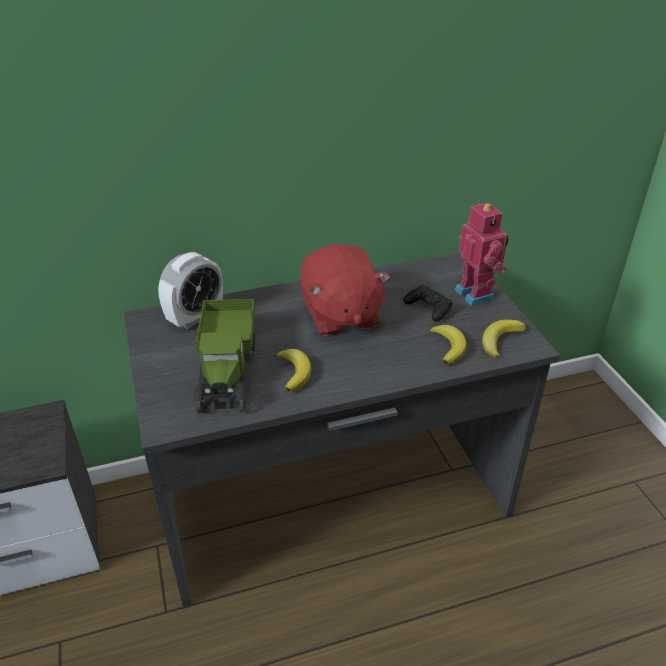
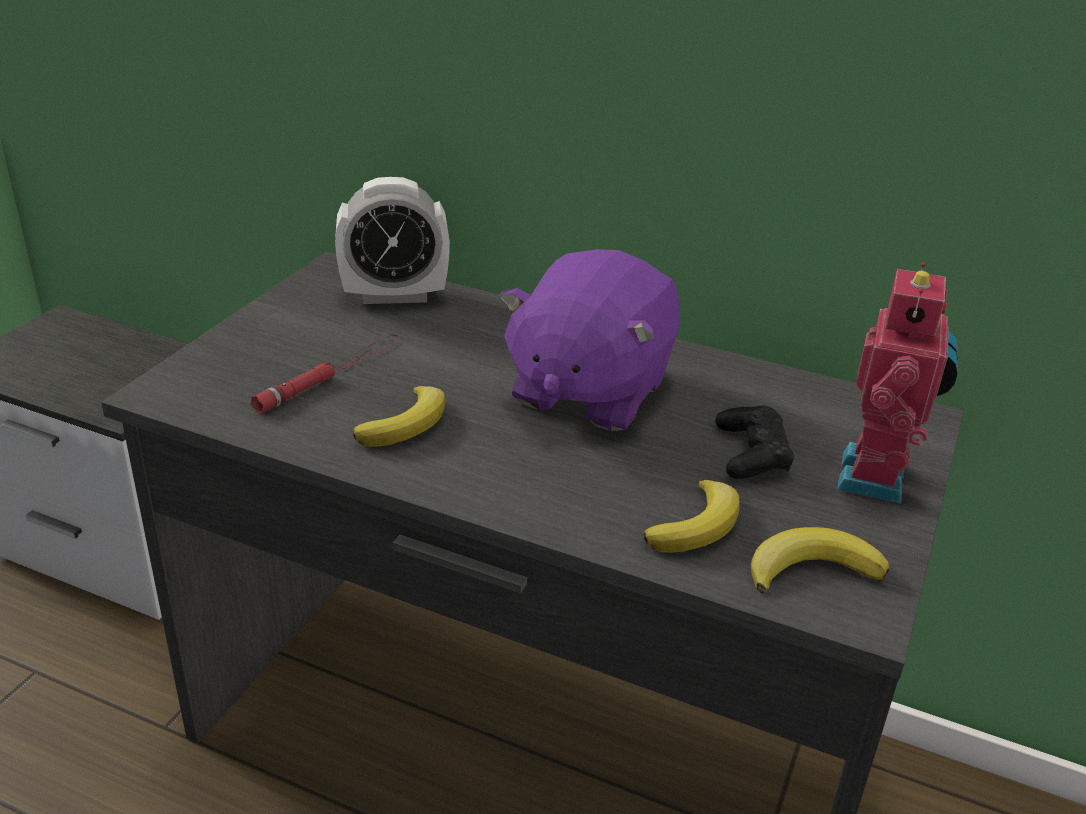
camera: 40 degrees right, 5 degrees down
(228, 369) = (331, 373): toy truck -> red flashlight
(340, 315) = (588, 390): red plush toy -> purple plush toy

